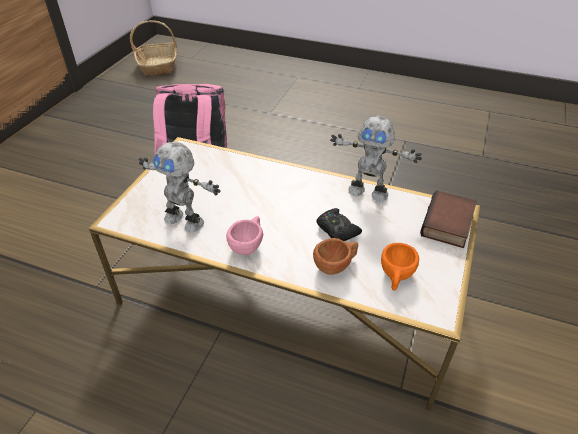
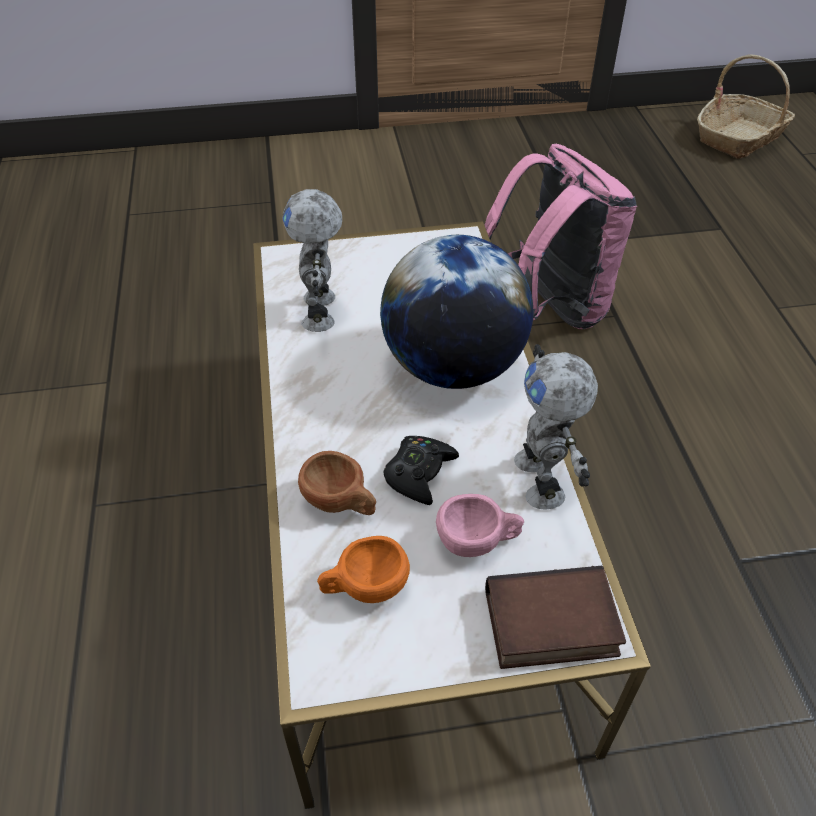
camera: 60 degrees right, 5 degrees up
(248, 245) = (318, 391): pink cup -> pink cup (478, 541)
(275, 189) = (453, 367): none -> globe

